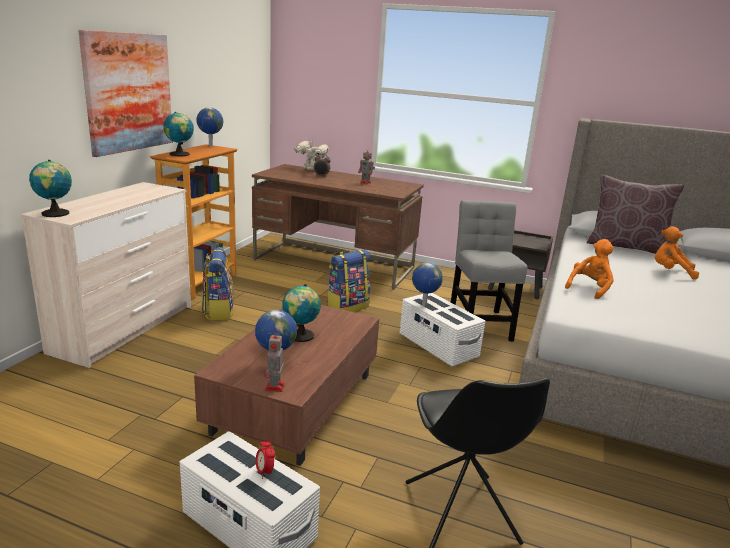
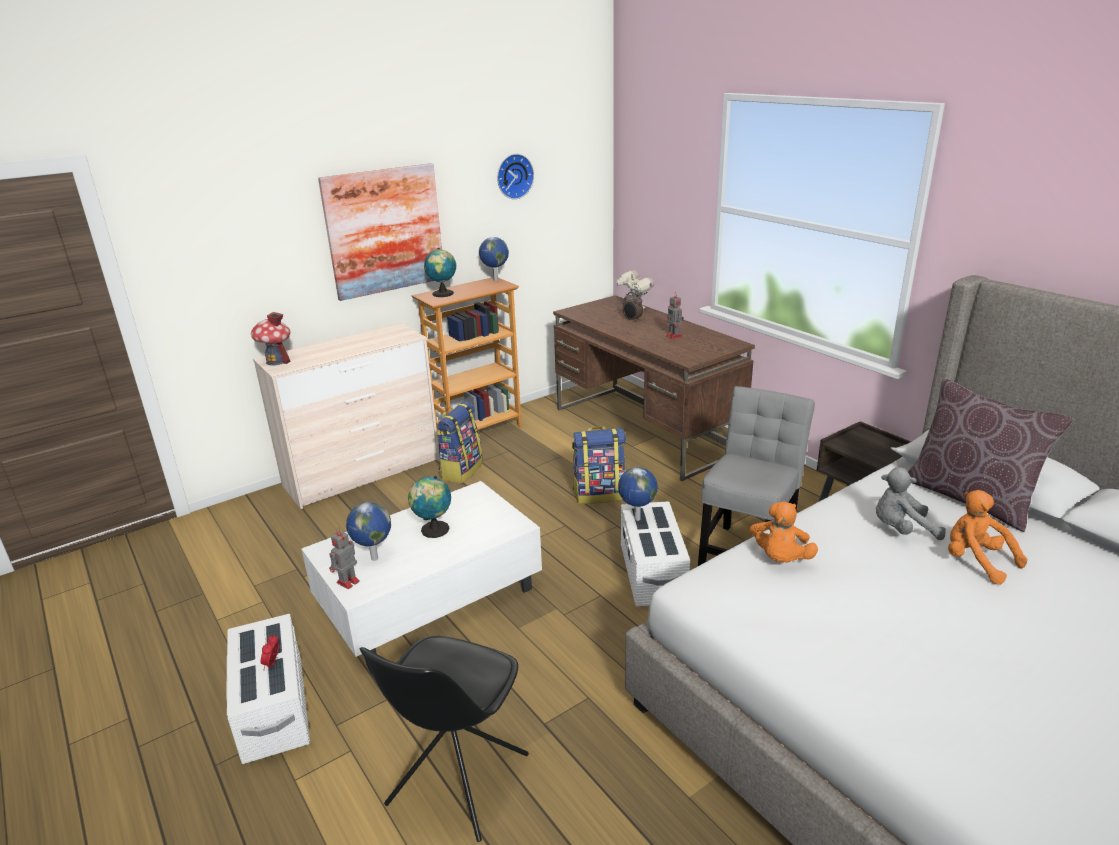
camera: 35 degrees right, 5 degrees up
(55, 214) = (276, 361): globe -> toy house
(215, 57) = (513, 176): none -> wall clock
(294, 403) = (428, 598): brown coffee table -> white coffee table
(589, 289) = (780, 559): orange plush toy -> orange plush toy turned 120 degrees clockwise
(620, 265) = (901, 529): none -> grey plush toy

